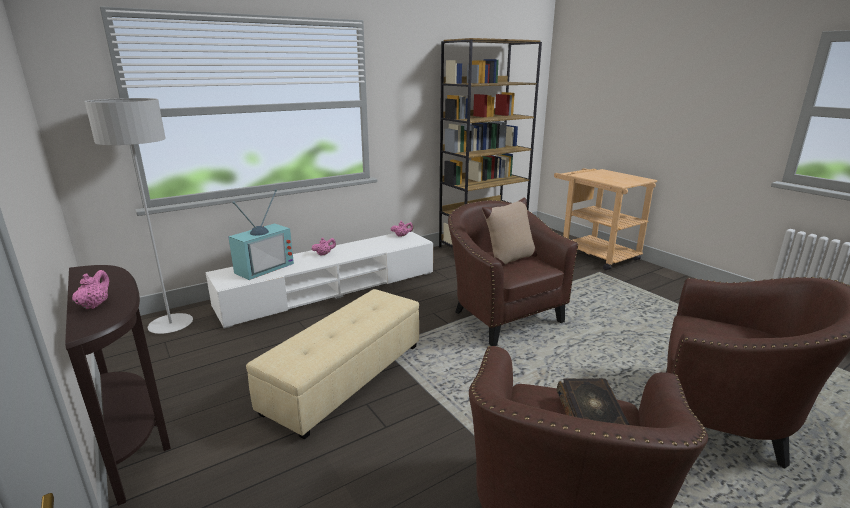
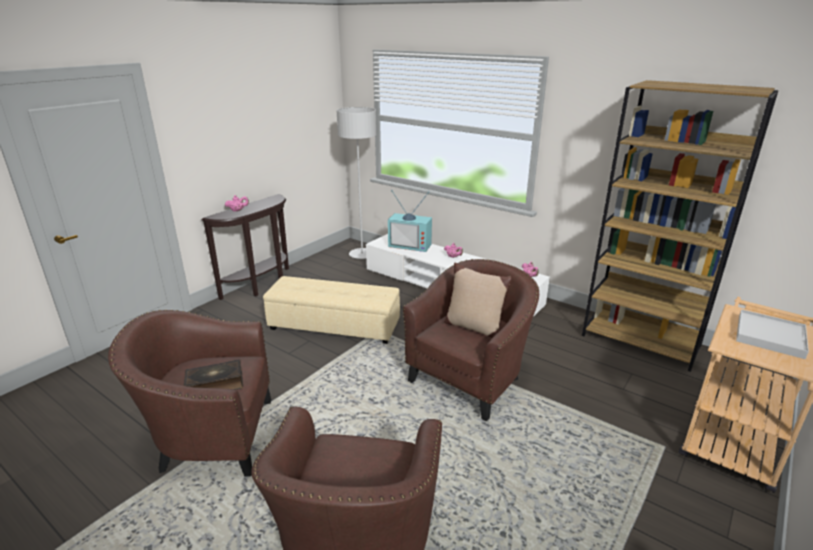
camera: 70 degrees right, 5 degrees up
(609, 176) = (770, 336): none -> white tray

